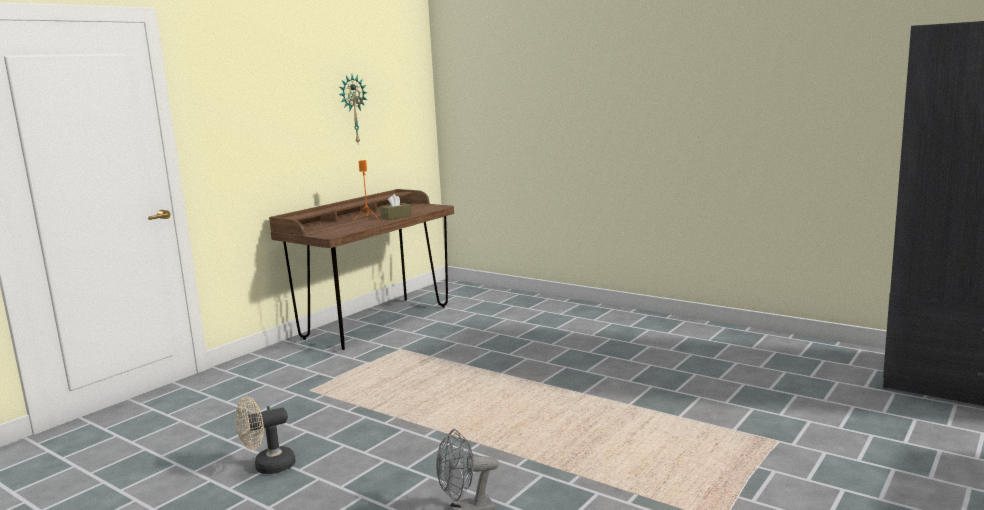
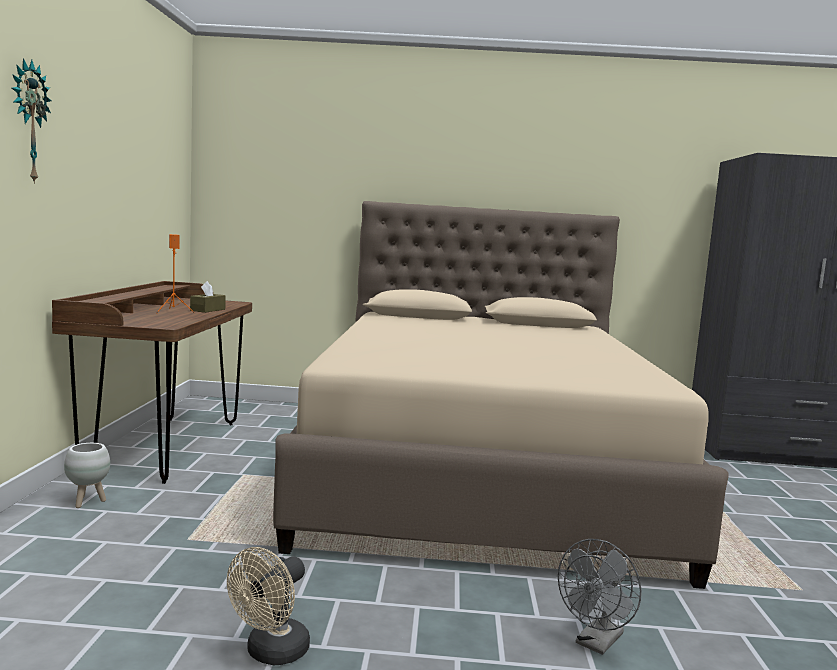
camera: 35 degrees left, 5 degrees down
(286, 357) = (88, 502): none -> white planter
(352, 109) = (132, 172): wall clock -> wall clock (27, 122)
(586, 369) = (480, 472): none -> beige bed

